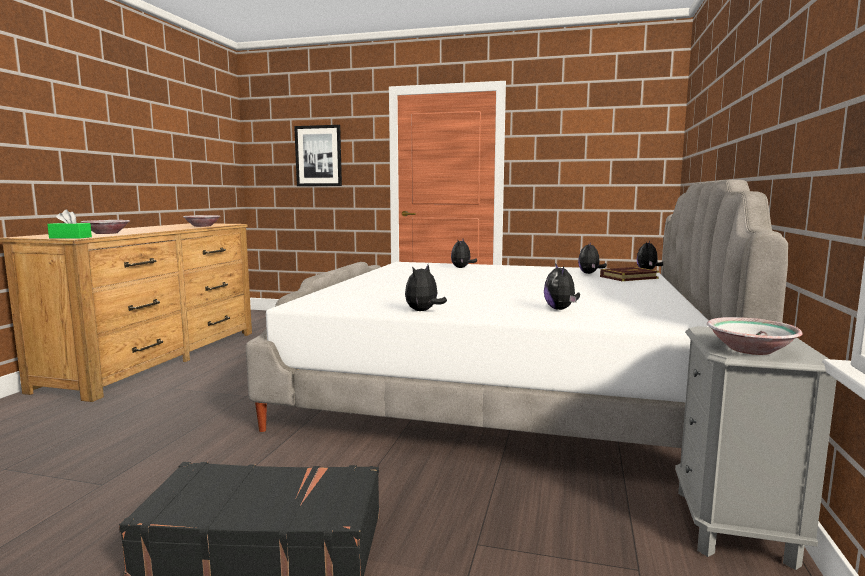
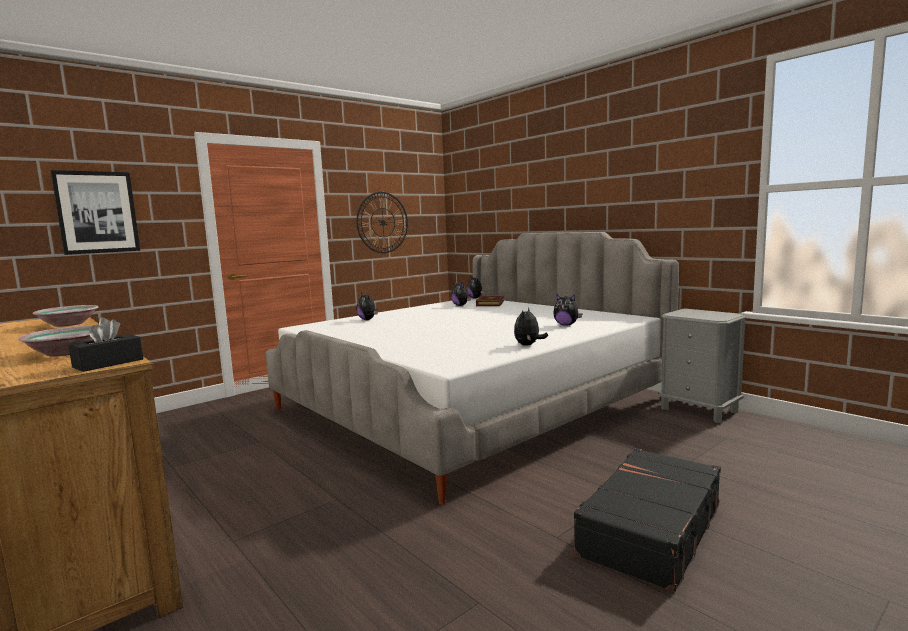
camera: 55 degrees left, 0 degrees up
(70, 237) = (108, 363): green tissue box -> black tissue box
(423, 311) = (528, 345): plush toy -> plush toy turned 45 degrees clockwise
(576, 168) = (382, 222): none -> wall clock
(751, 349) = (715, 316): bowl -> none

